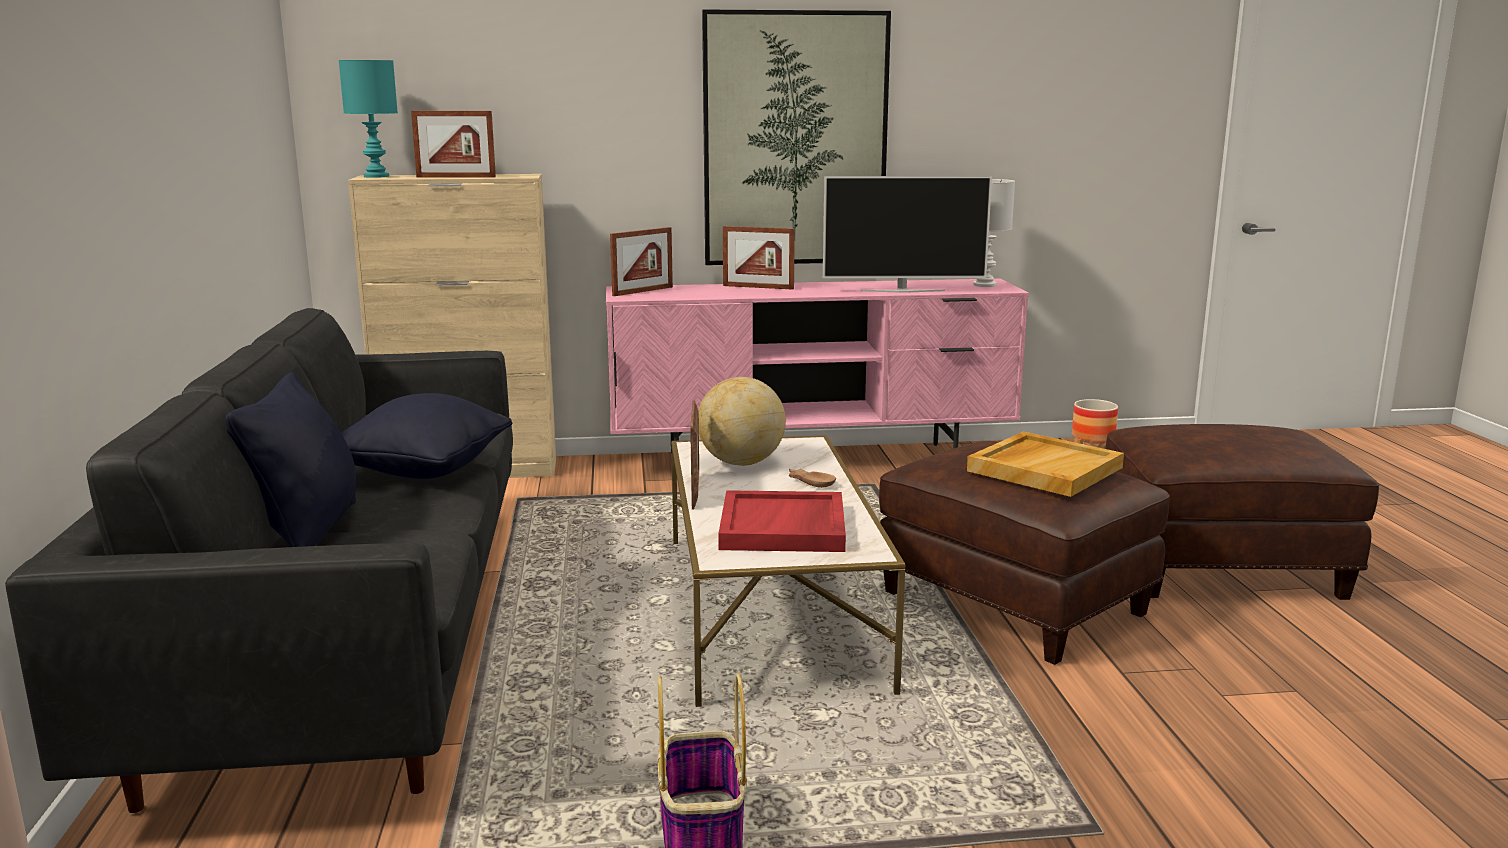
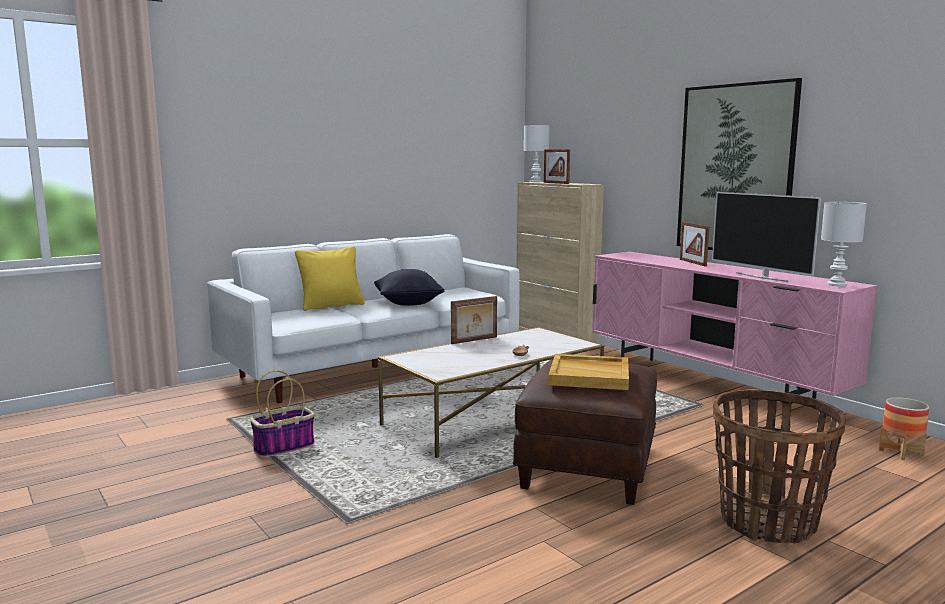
camera: 60 degrees right, 5 degrees down
(307, 530) = (331, 306): black pillow -> yellow pillow
(355, 638) = (376, 367): black sofa -> white sofa
(375, 176) = (535, 181): turquoise table lamp -> white table lamp
(643, 291) = (630, 255): picture frame -> none
(741, 463) = (528, 340): globe -> none
(784, 528) = (450, 359): red tray -> none
(1222, 567) = (768, 522): brown ottoman -> basket

